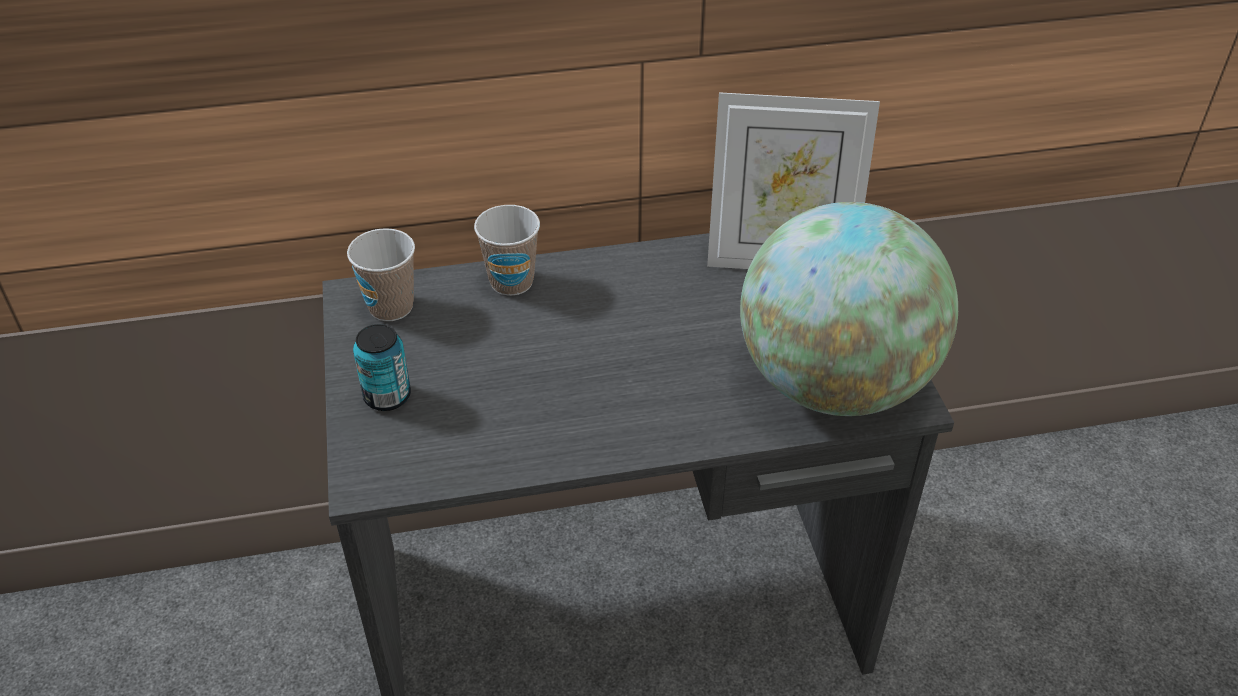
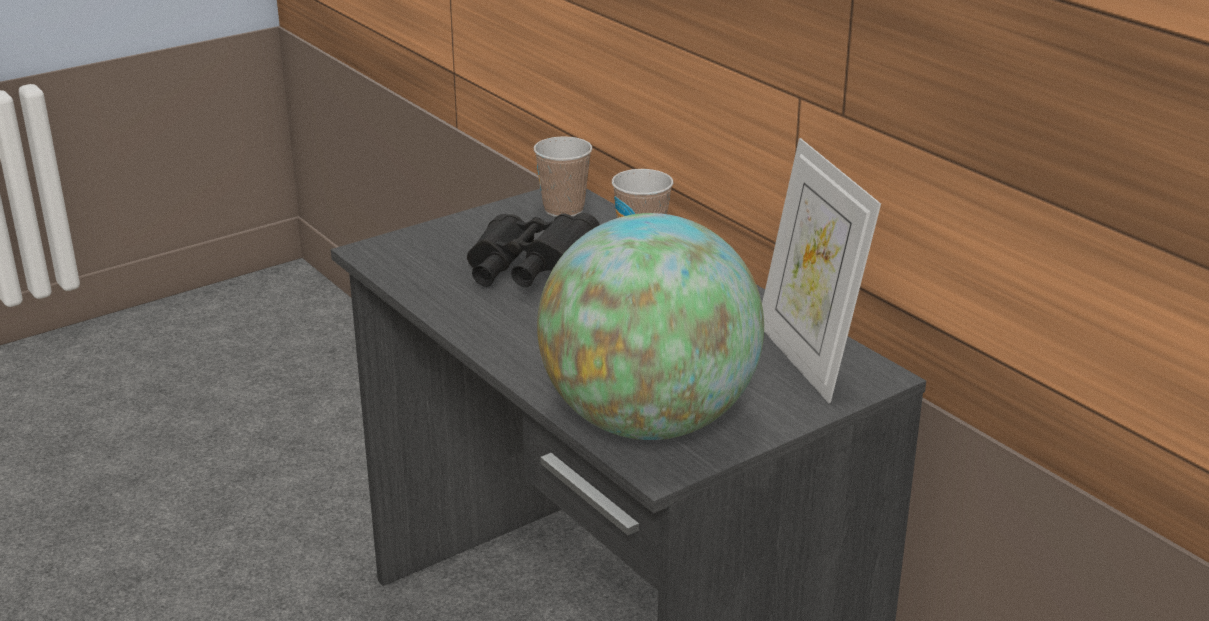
camera: 65 degrees right, 15 degrees down
(387, 396) = (463, 235): can -> none
(510, 375) = (526, 272): none -> black binoculars

